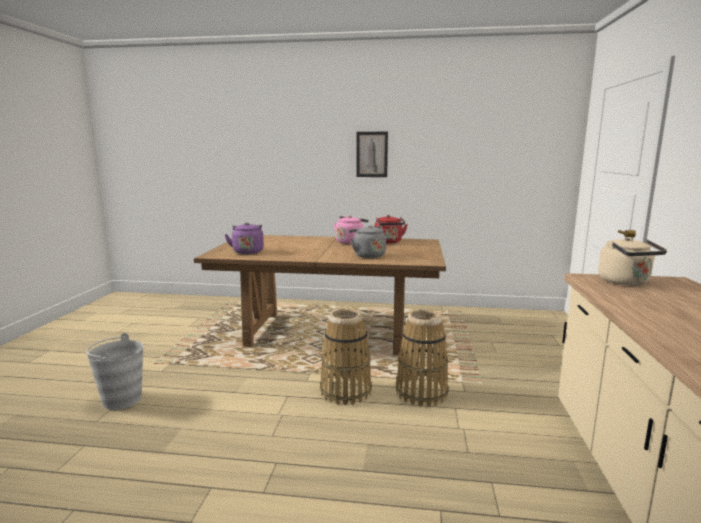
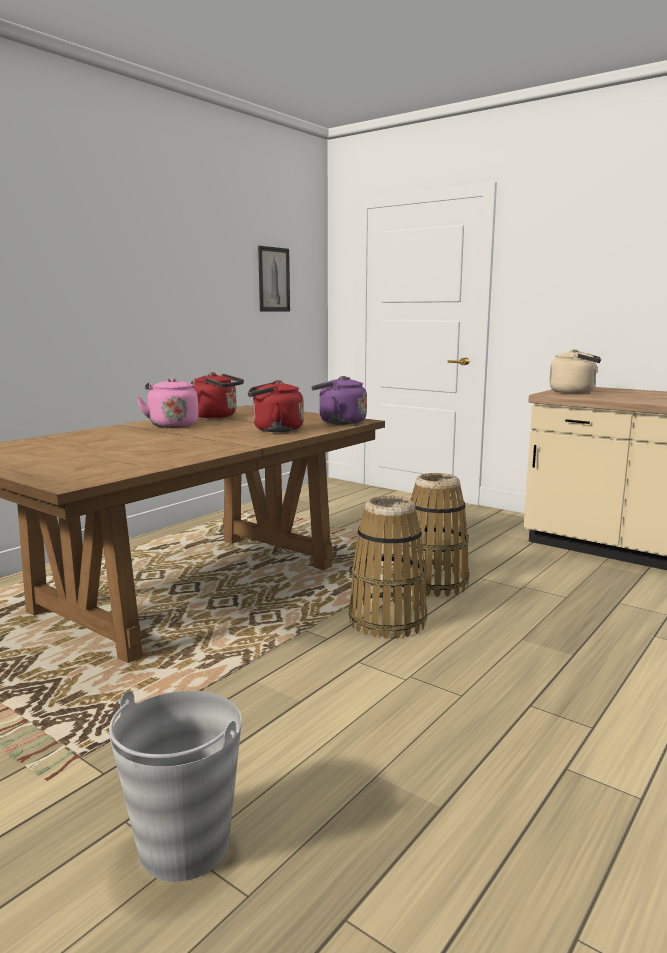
camera: 60 degrees left, 0 degrees up
(248, 251) = (98, 464): purple kettle -> purple kettle (339, 422)
(368, 255) = (274, 430): grey kettle -> red kettle
(372, 154) = (110, 275): picture -> picture (274, 279)

